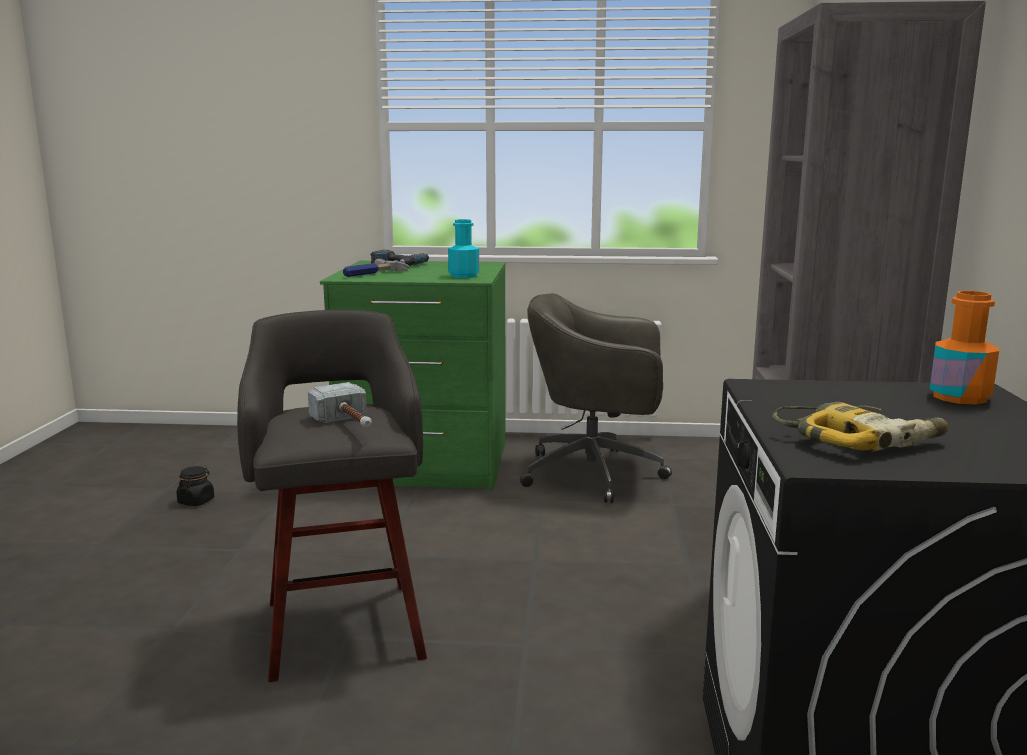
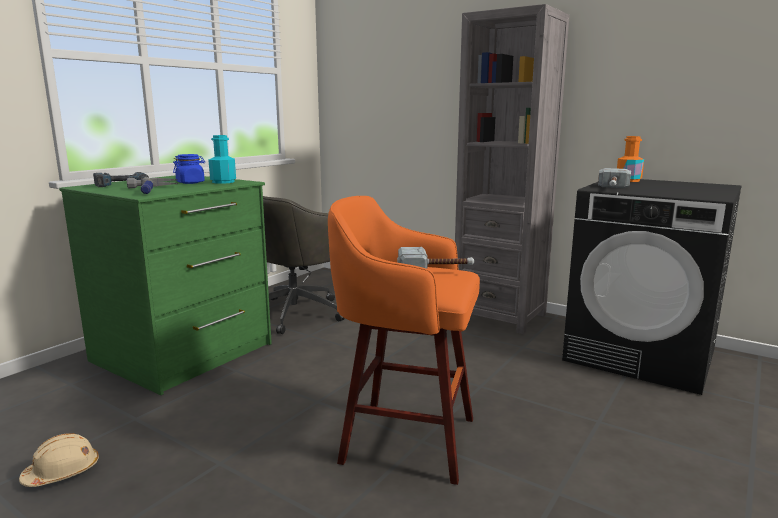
camera: 60 degrees left, 0 degrees up
(196, 501) = (62, 472): black jar -> beige hard hat
(344, 625) = (404, 438): grey stool -> orange stool
(442, 272) = (190, 182): none -> blue jar
(785, 394) = (613, 188): none -> hammer
(860, 440) = (685, 192): power drill -> none

